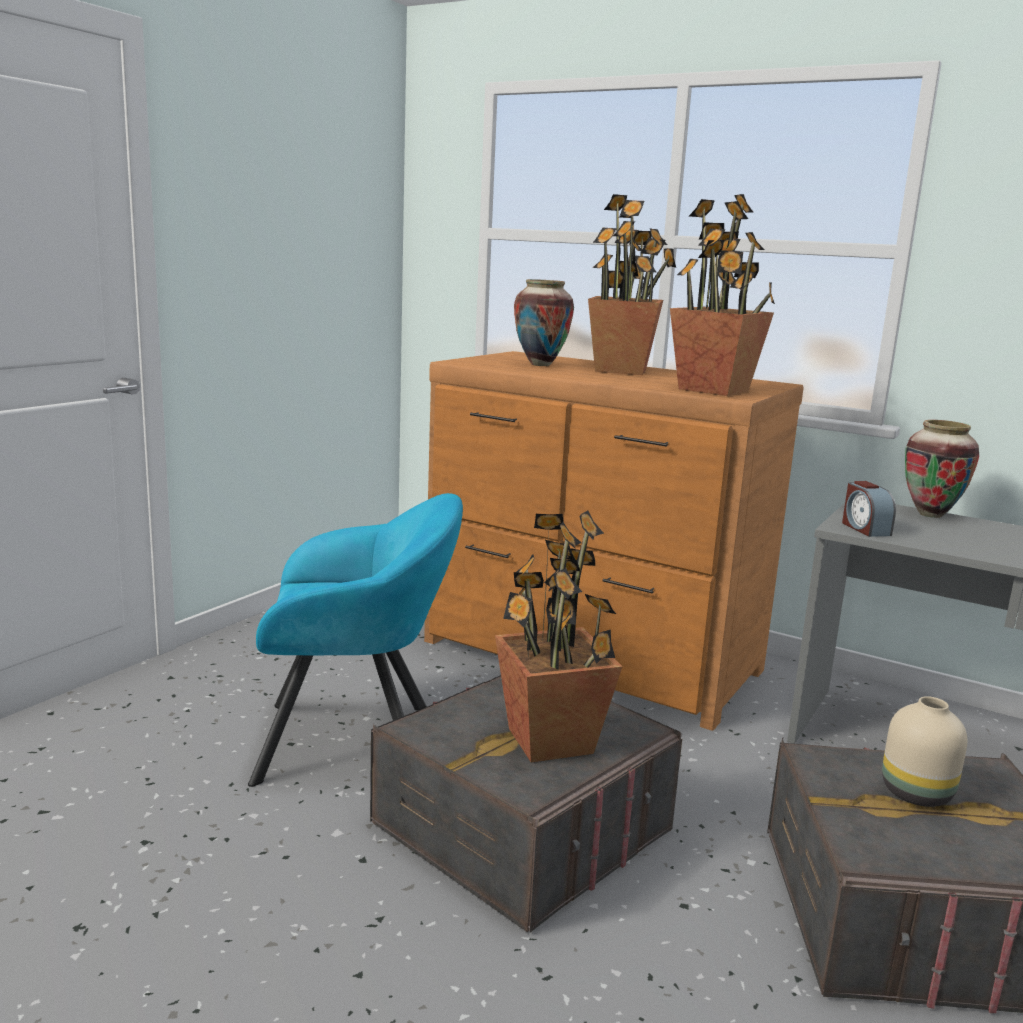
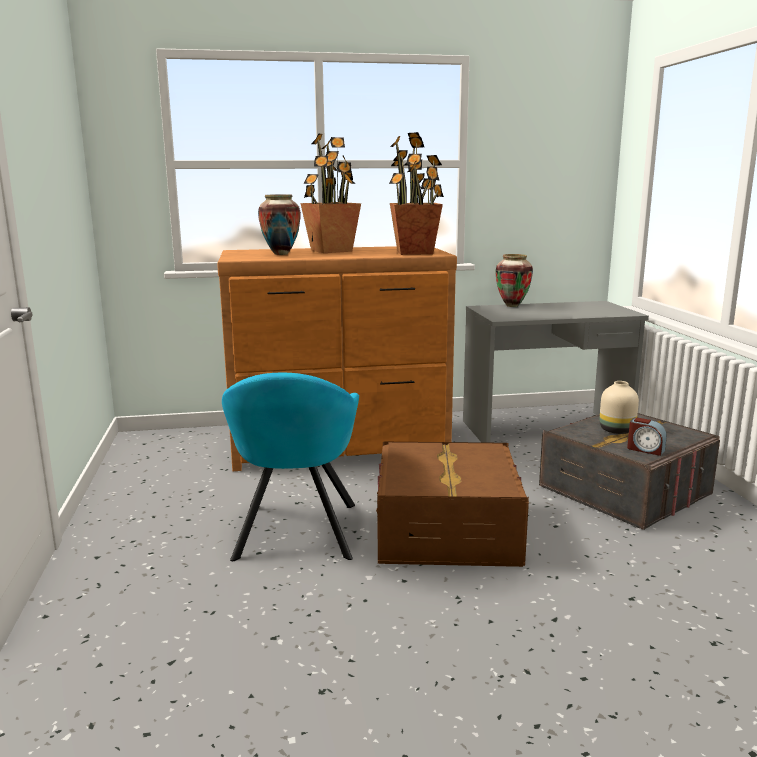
camera: 40 degrees left, 0 degrees up
(357, 742) = (296, 534): turquoise armchair -> turquoise armchair turned 135 degrees clockwise
(522, 827) = (447, 531): grey storage box -> brown storage box
(549, 741) = (468, 468): potted plant -> none
(864, 528) = (508, 317): alarm clock -> alarm clock (645, 449)

